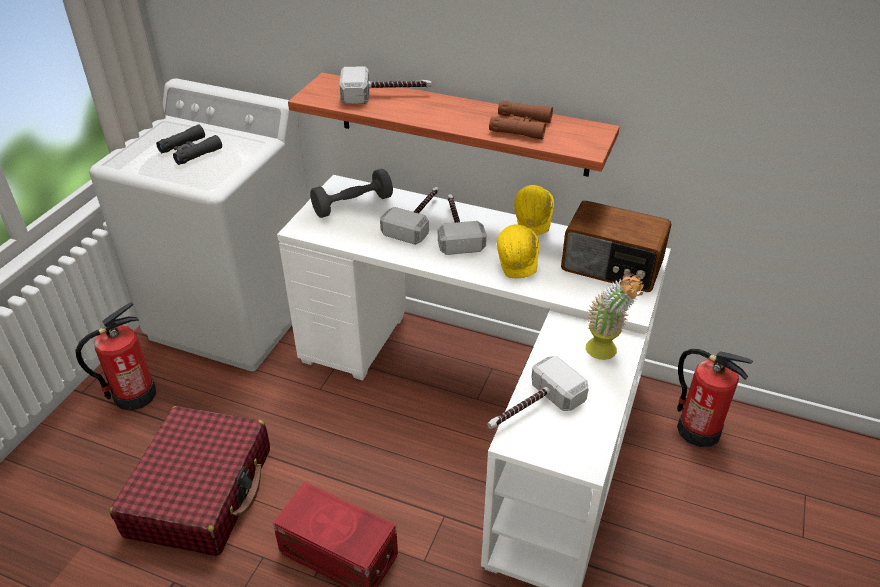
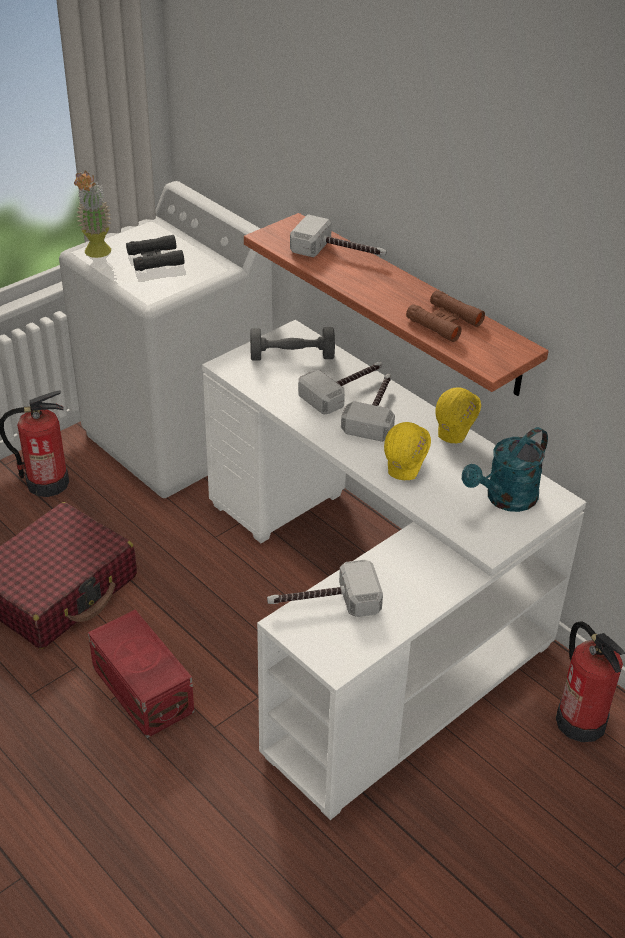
camera: 25 degrees right, 0 degrees up
(606, 354) = (435, 581): potted plant -> potted plant (97, 254)
(612, 267) = (505, 499): radio -> turquoise watering can

